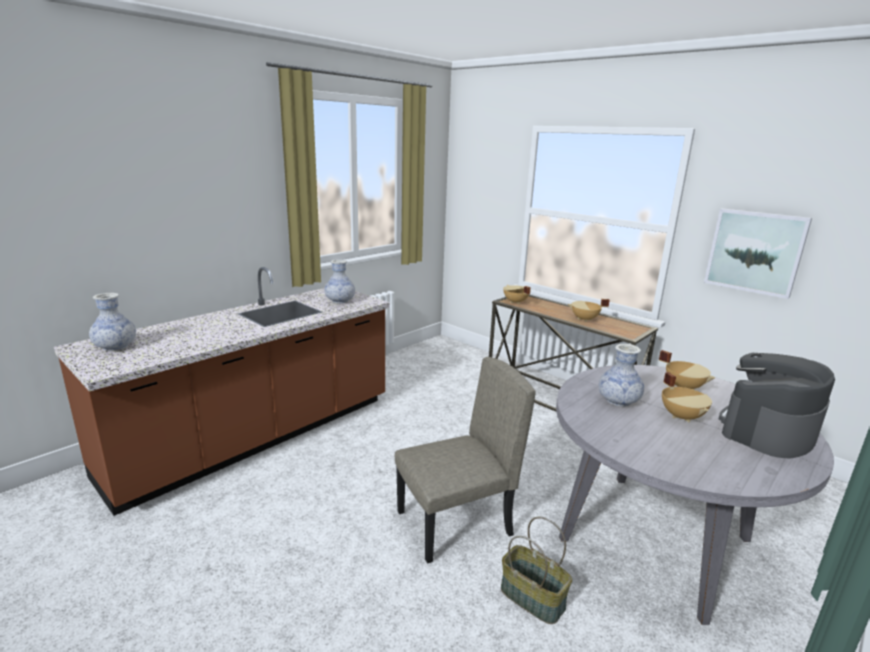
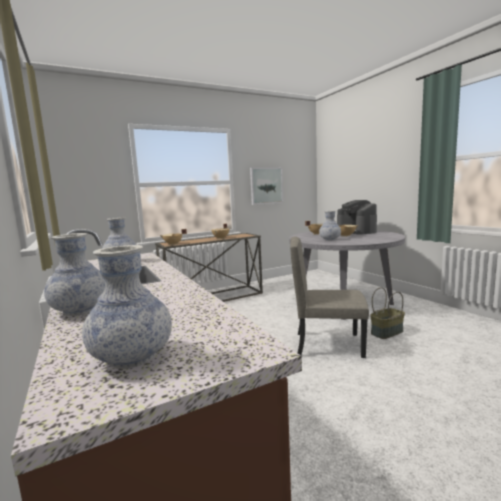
camera: 70 degrees left, 10 degrees down
(198, 321) = (81, 310): none -> vase
(454, 524) = (328, 344): beige chair -> beige chair turned 75 degrees counterclockwise

